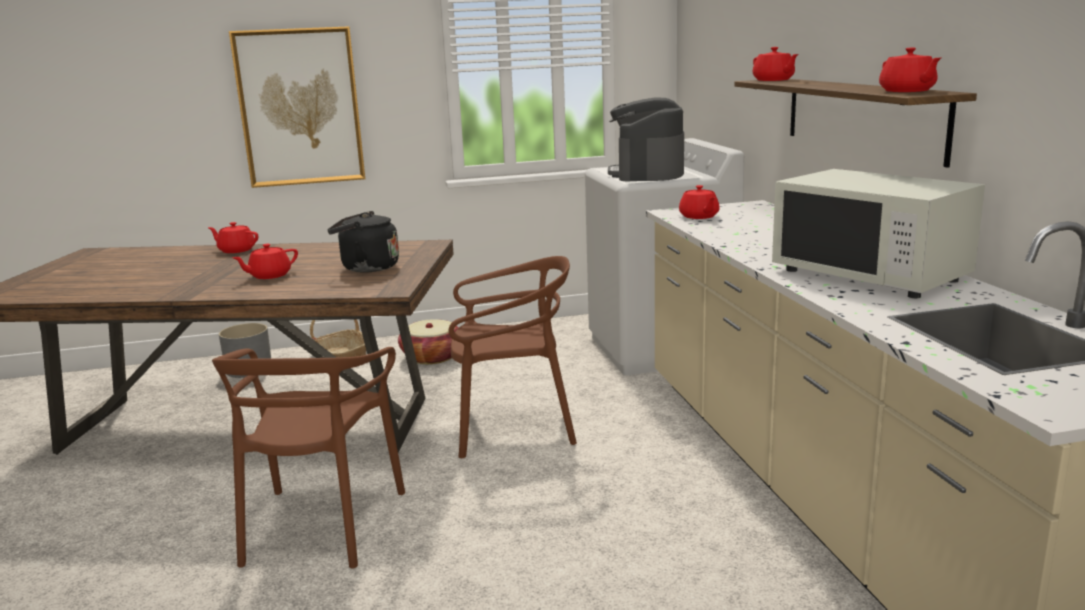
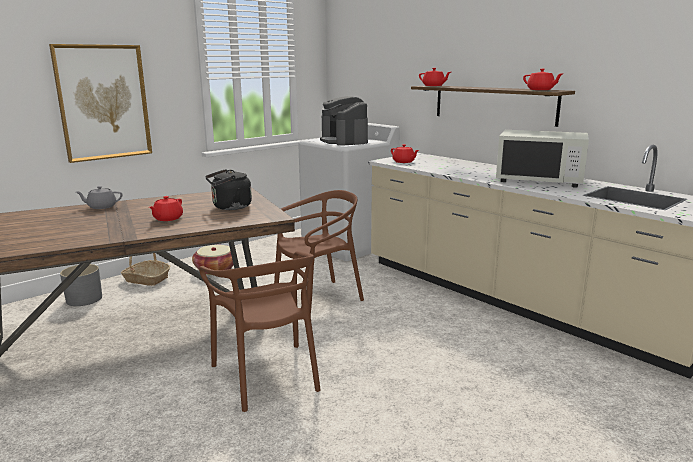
camera: 30 degrees left, 0 degrees up
(236, 250) = (101, 207): red teapot -> grey teapot

